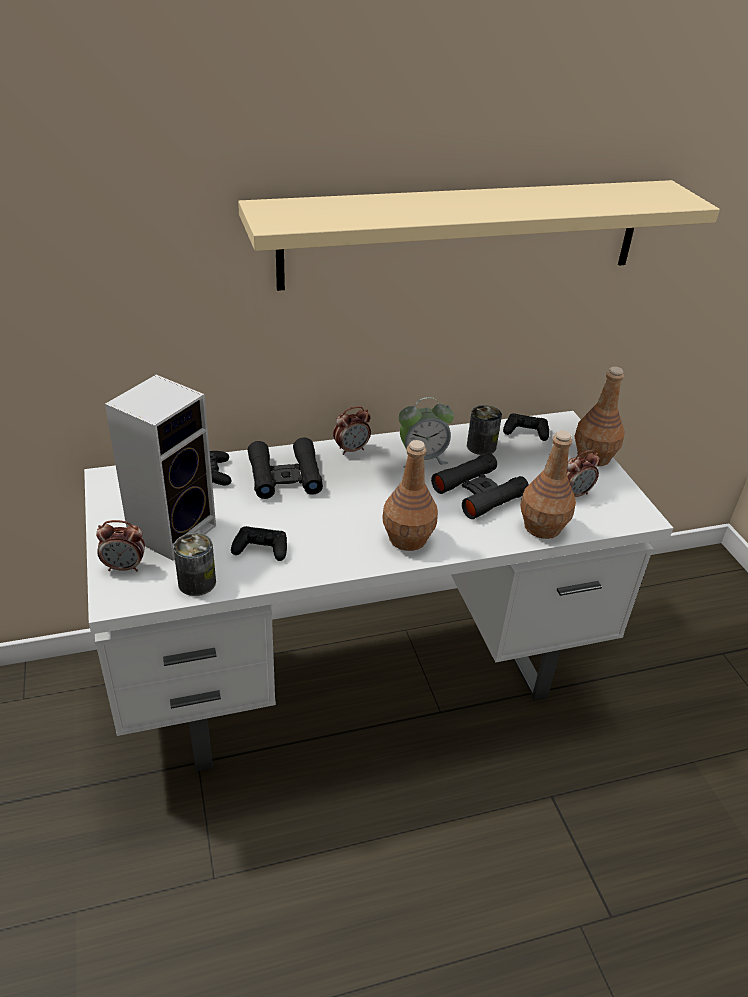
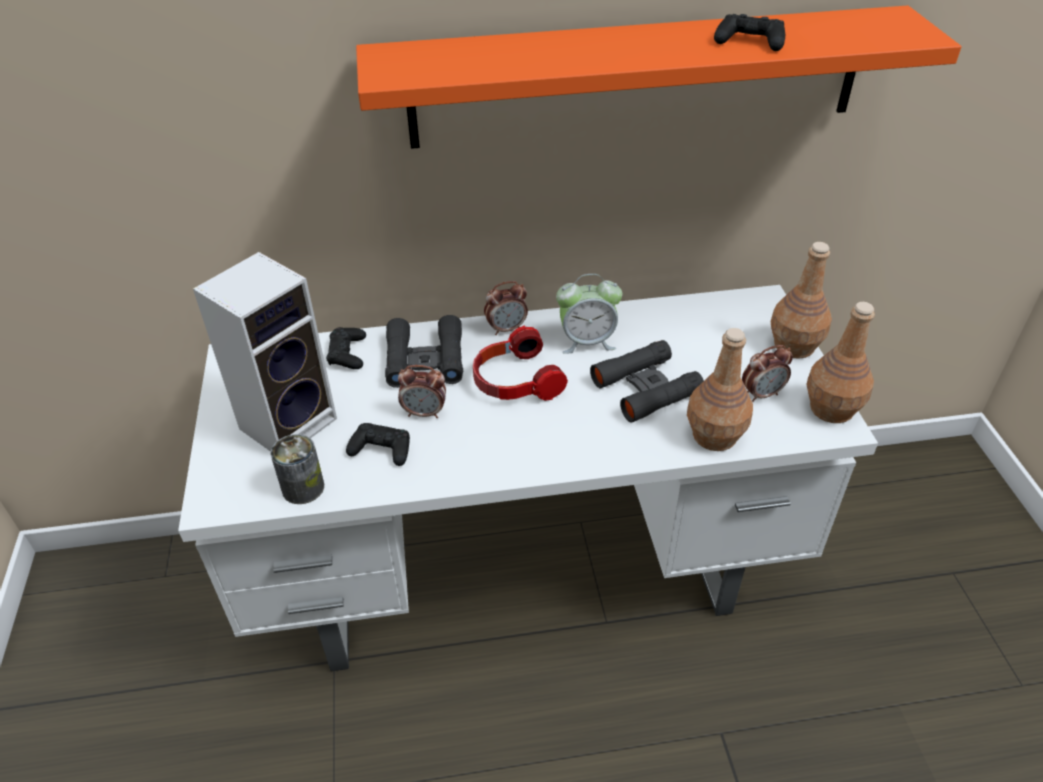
camera: 10 degrees right, 5 degrees up
(125, 567) = (229, 465): alarm clock -> alarm clock (425, 413)
(367, 490) = (514, 381): none -> headphones
(407, 538) = (550, 444): brown bottle -> brown bottle (830, 409)
(464, 234) = (637, 78): beige shelf -> orange shelf
(481, 446) = (659, 328): can -> none
(525, 432) = (716, 311): black game controller -> black game controller (749, 42)

